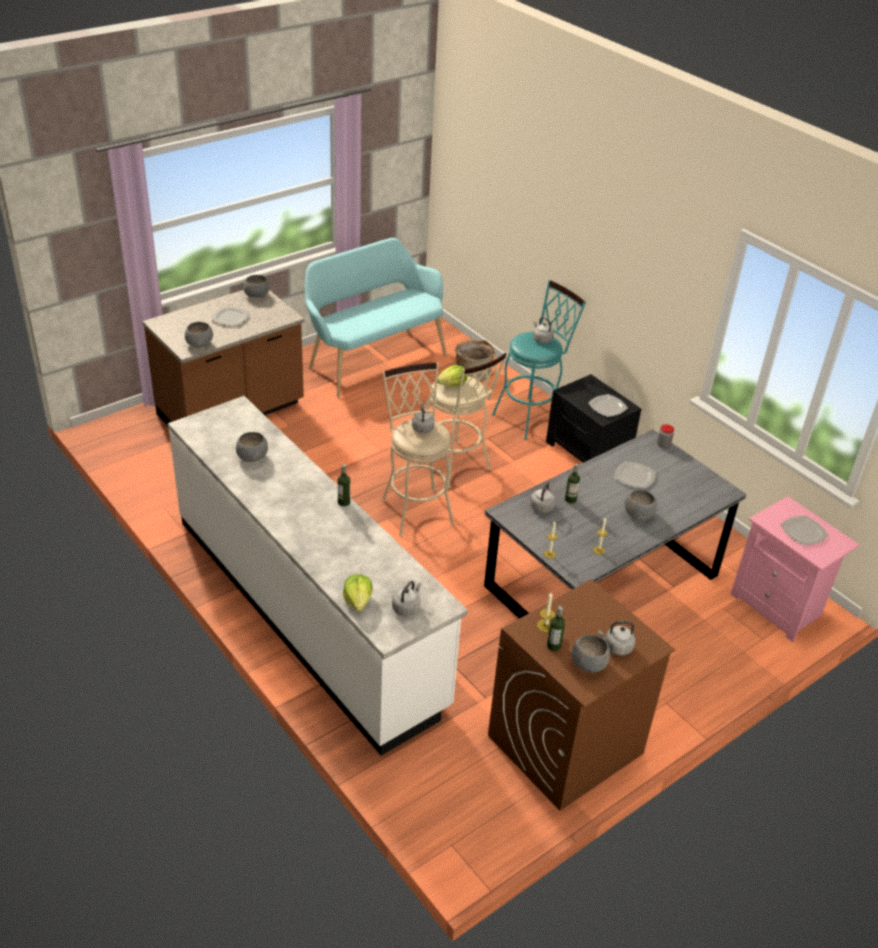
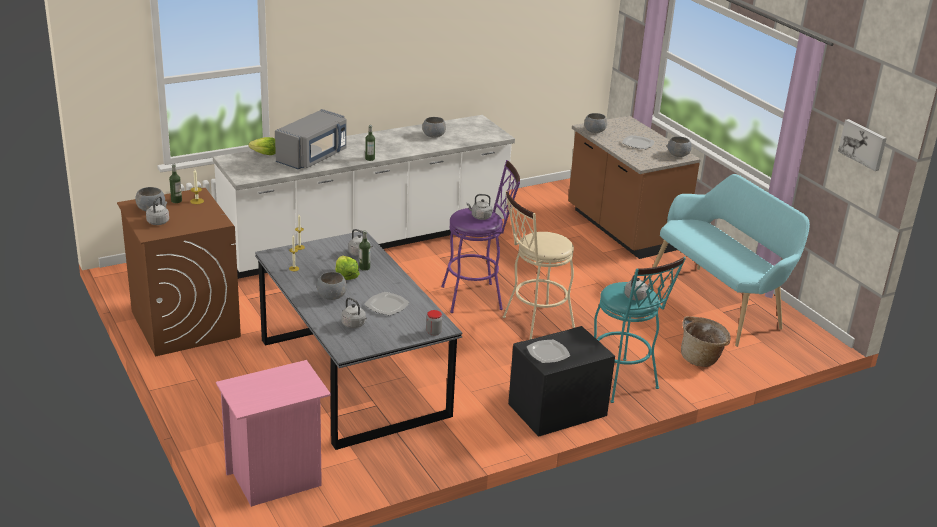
camera: 100 degrees right, 10 degrees down
(355, 552) = (313, 157): none -> grey microwave
(401, 152) = (863, 144): none -> picture
(407, 607) = (249, 167): grey kettle -> grey kettle (354, 325)
(415, 508) = (477, 297): beige stool -> purple stool
(452, 384) = (550, 238): lettuce -> lettuce (346, 275)
(803, 531) = (272, 386): plate -> none

